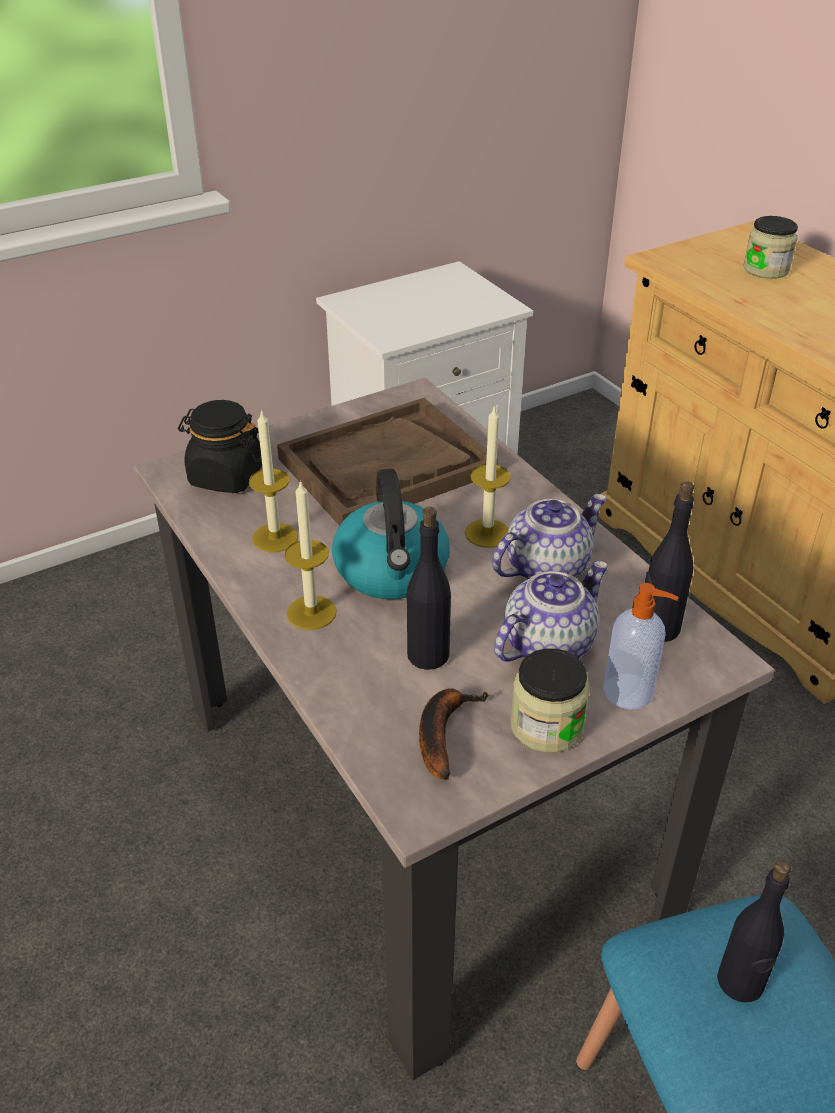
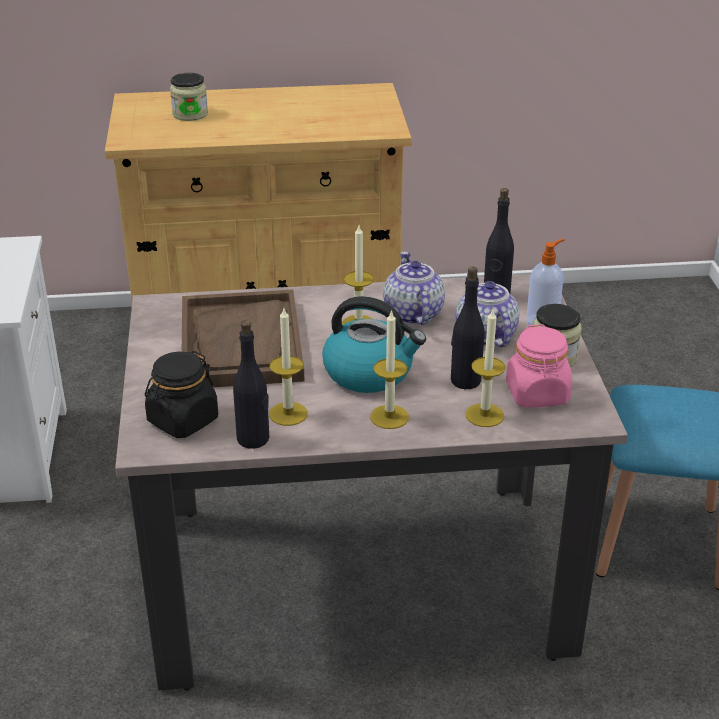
camera: 65 degrees left, 5 degrees down
(362, 693) = (484, 415): none -> candle
(443, 732) = (537, 394): banana -> pink jar
(740, 982) = (673, 413): black bottle -> black bottle (253, 439)

